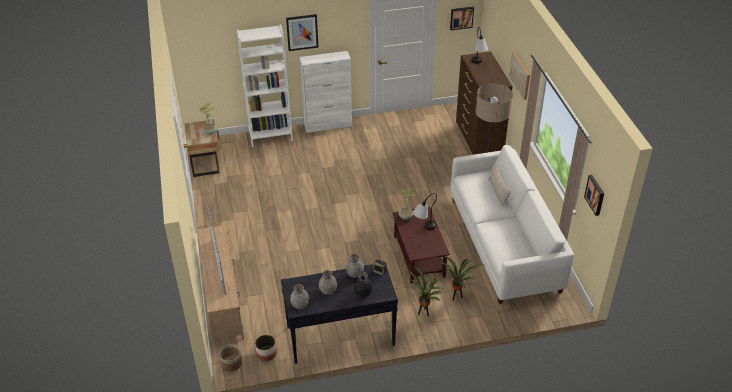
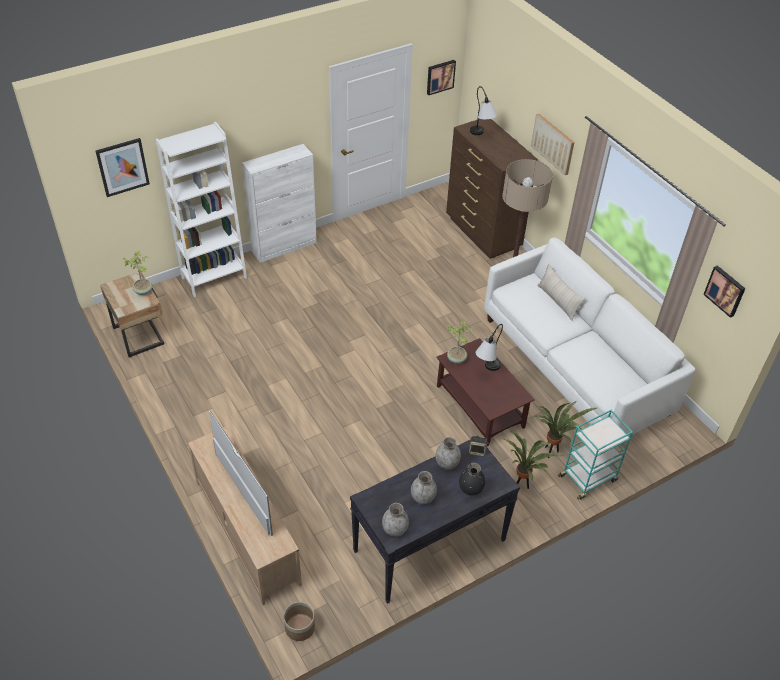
camera: 20 degrees left, 5 degrees up
(266, 354) = (342, 599): planter -> none
(302, 32) = (244, 128): picture -> picture (122, 167)
(476, 320) = (588, 478): none -> turquoise cart

